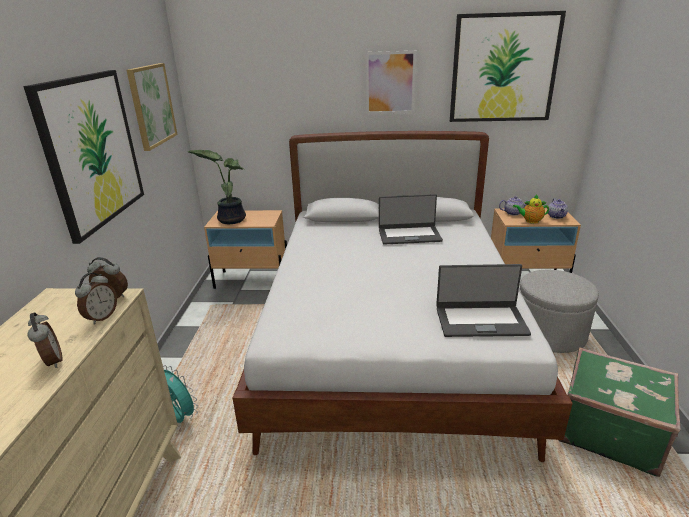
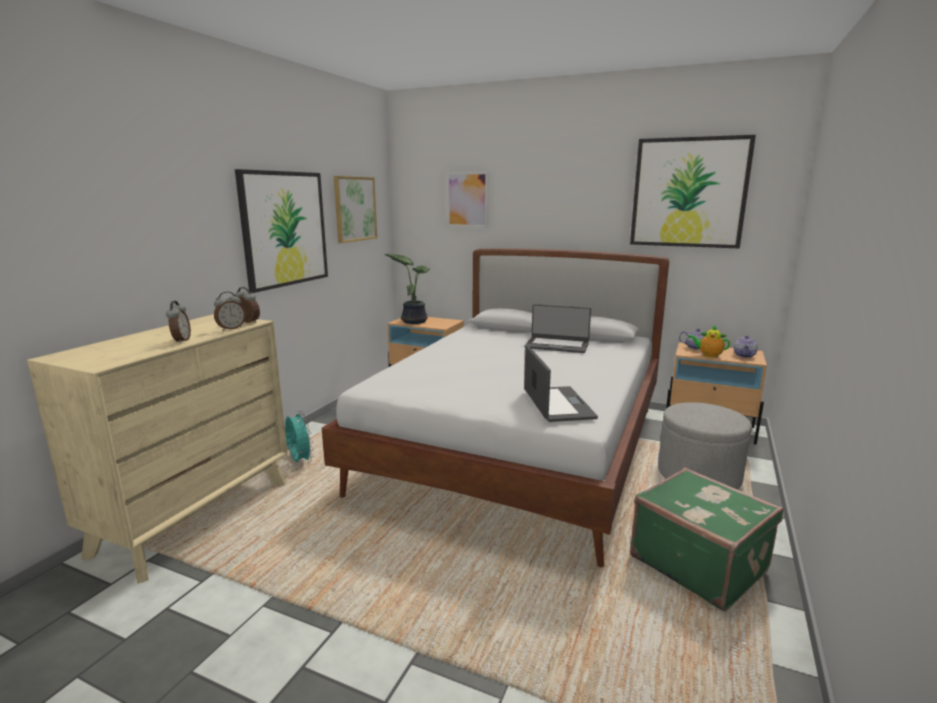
camera: 20 degrees right, 10 degrees down
(390, 83) = (572, 203): picture -> picture (467, 199)
(480, 320) = (557, 404): laptop -> laptop turned 120 degrees counterclockwise

